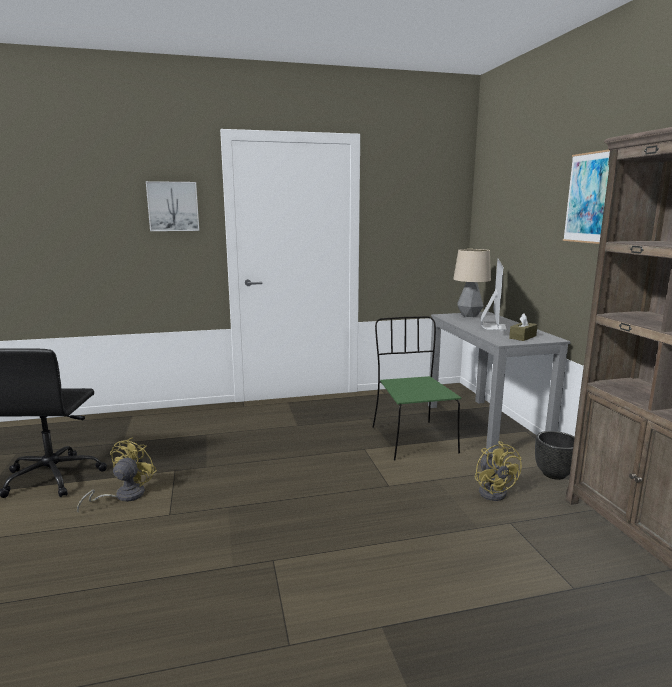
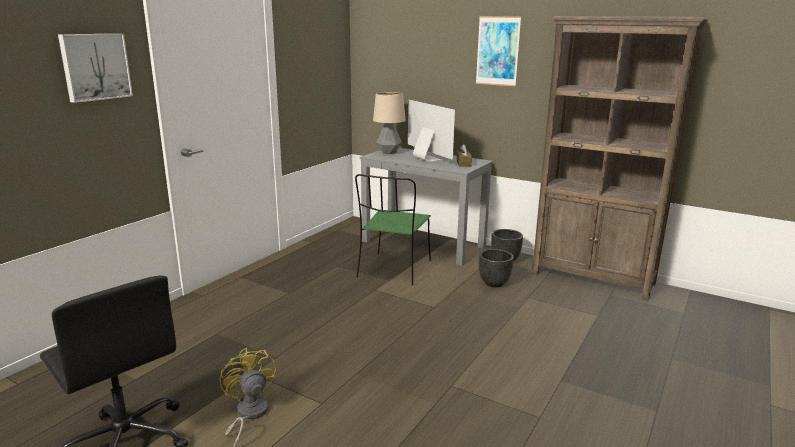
camera: 45 degrees left, 5 degrees up
(412, 439) = (394, 270): green chair -> green chair turned 105 degrees counterclockwise
(494, 491) = (493, 283): yellow fan -> black planter

